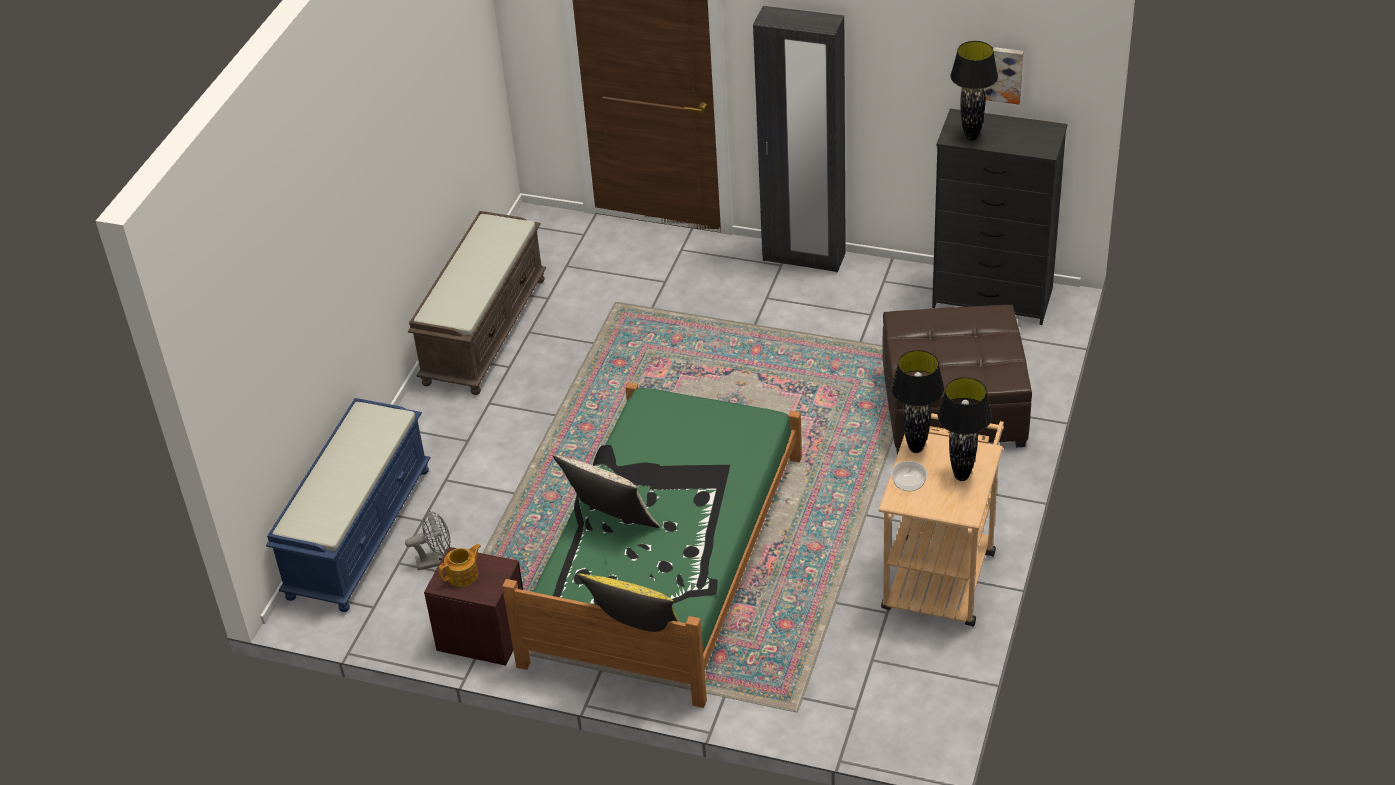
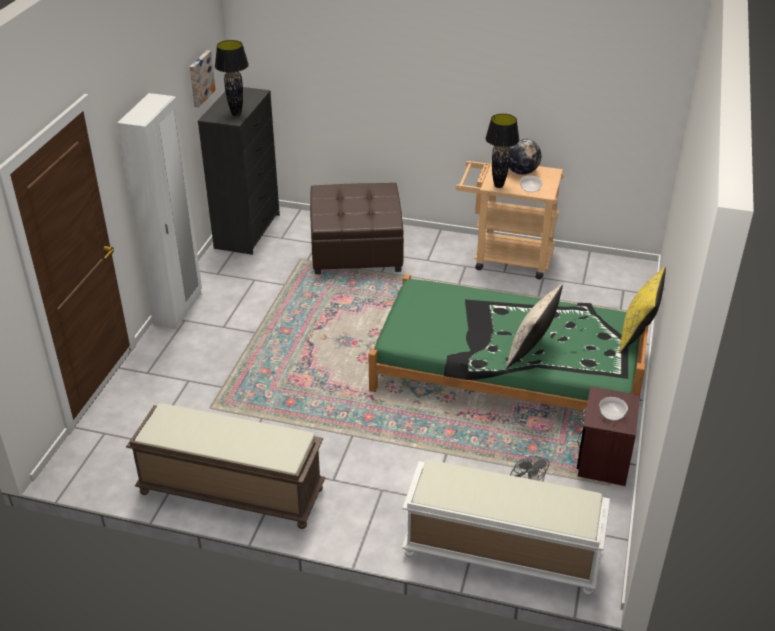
camera: 95 degrees left, 5 degrees down
(358, 531) = (500, 553): blue bench -> white bench
(463, 575) = (612, 414): teapot -> bowl
(803, 257) = (178, 309): black wardrobe -> white wardrobe
(962, 476) = (521, 172): black table lamp -> globe

